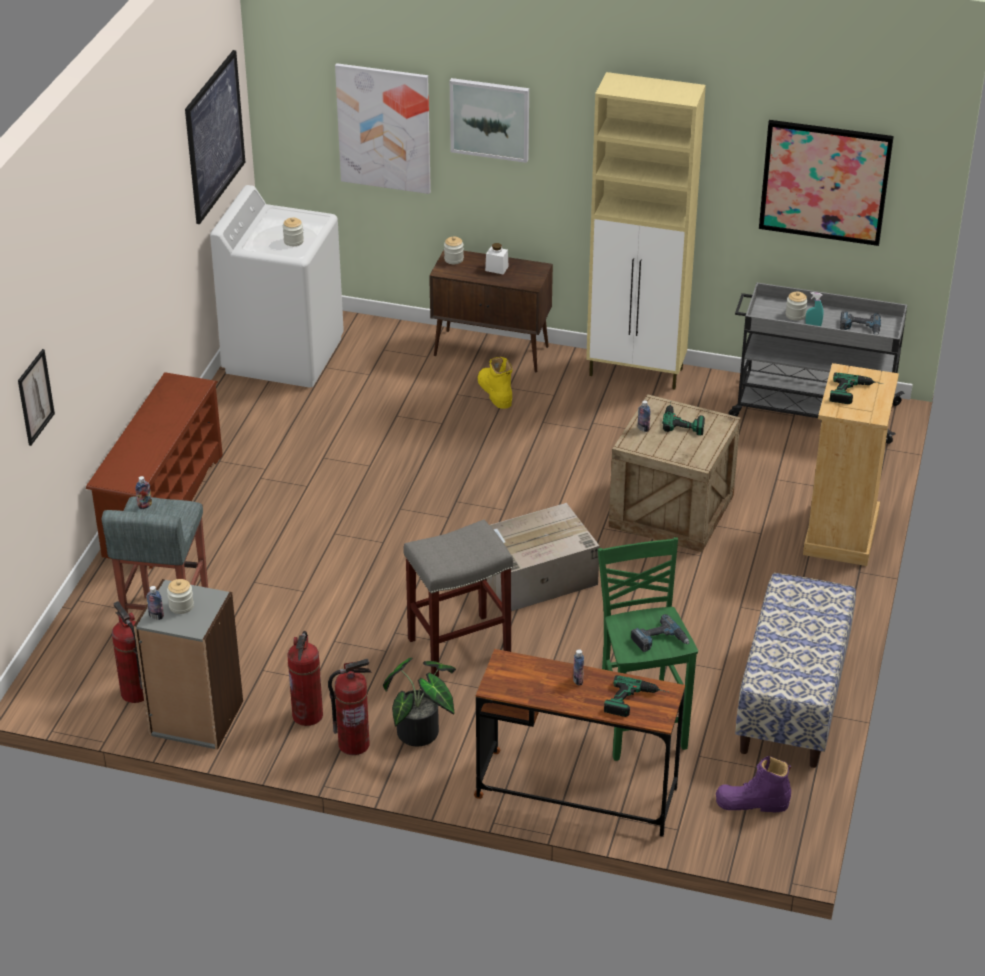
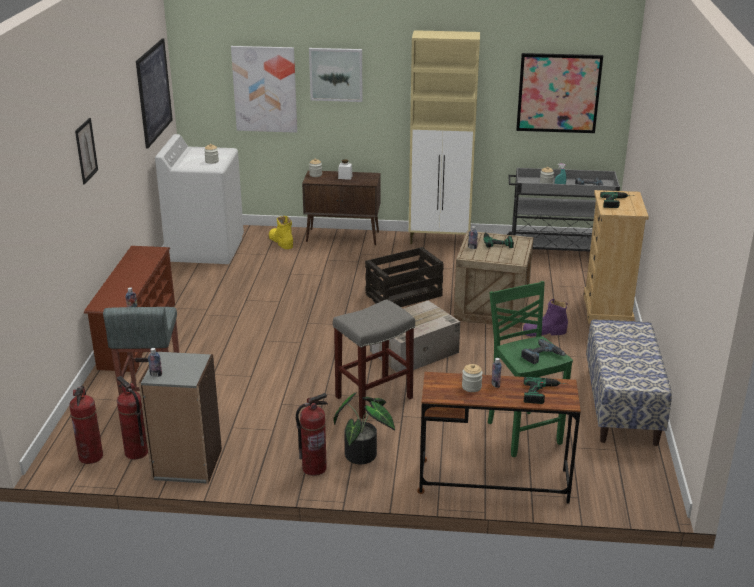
camera: 10 degrees left, 10 degrees down
(35, 397) = (45, 227): picture -> picture (86, 151)
(181, 606) = (175, 366): jar -> jar (471, 387)
(307, 715) = (273, 453): fire extinguisher -> fire extinguisher (91, 457)
(495, 392) = (352, 257): yellow boot -> yellow boot (281, 242)
(551, 473) = (404, 295): none -> crate
(752, 803) = (624, 473): purple boot -> purple boot (544, 332)

